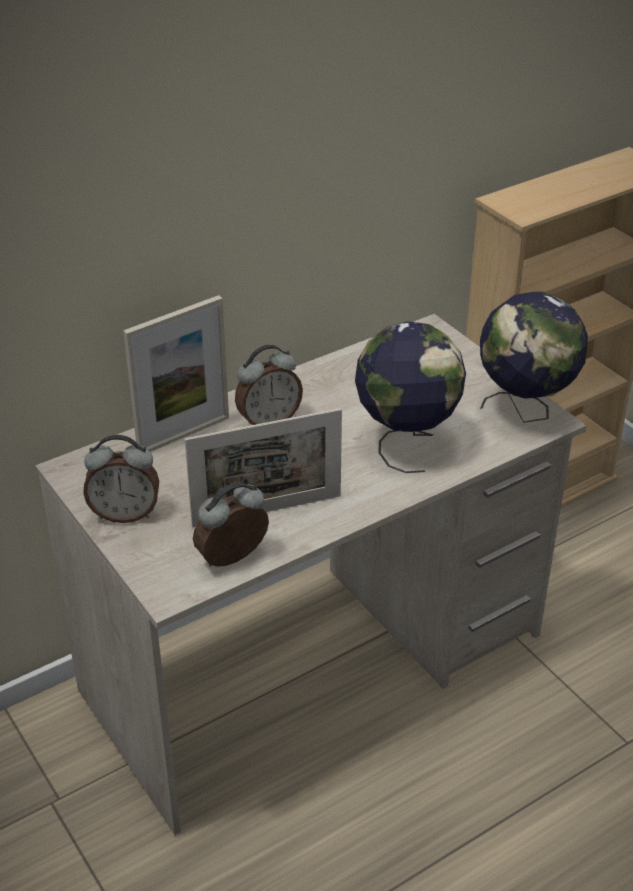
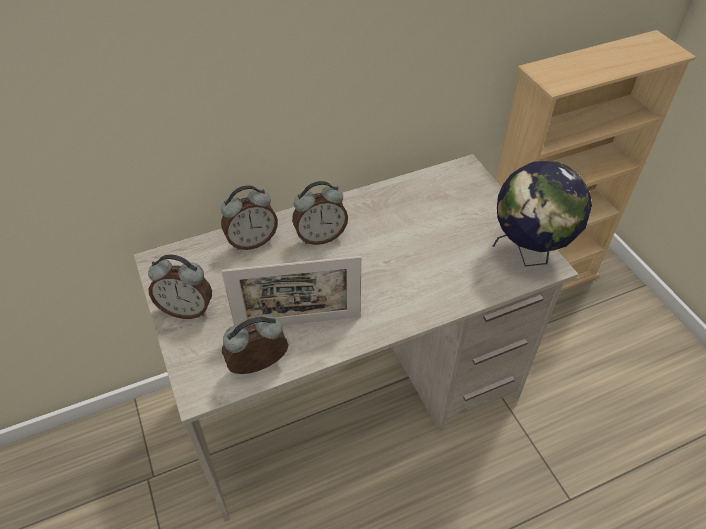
camera: 10 degrees right, 10 degrees up
(184, 435) = (252, 241): picture frame -> alarm clock
(406, 444) = (425, 273): globe -> none

